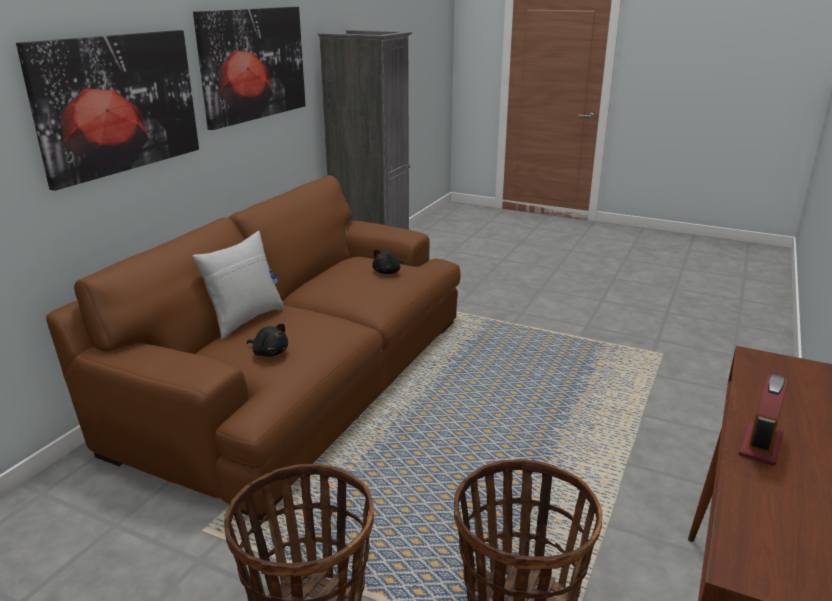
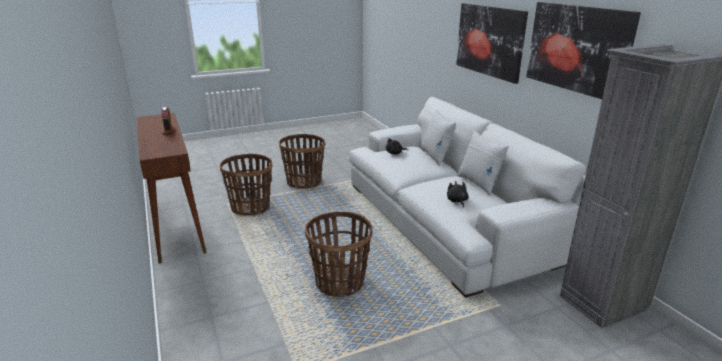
camera: 130 degrees right, 0 degrees up
(299, 377) = (447, 220): brown sofa -> white sofa
(318, 274) = (478, 184): none -> grey pillow
(540, 389) = (340, 282): none -> basket

